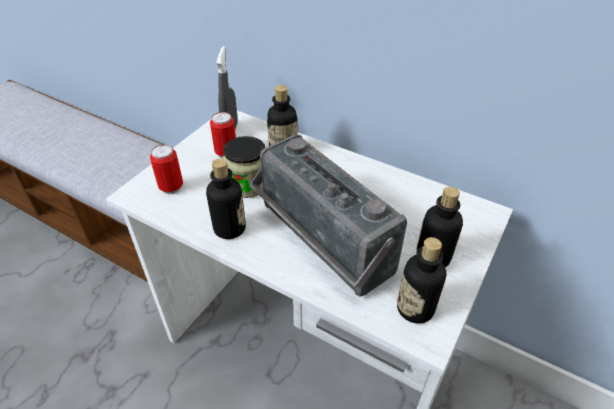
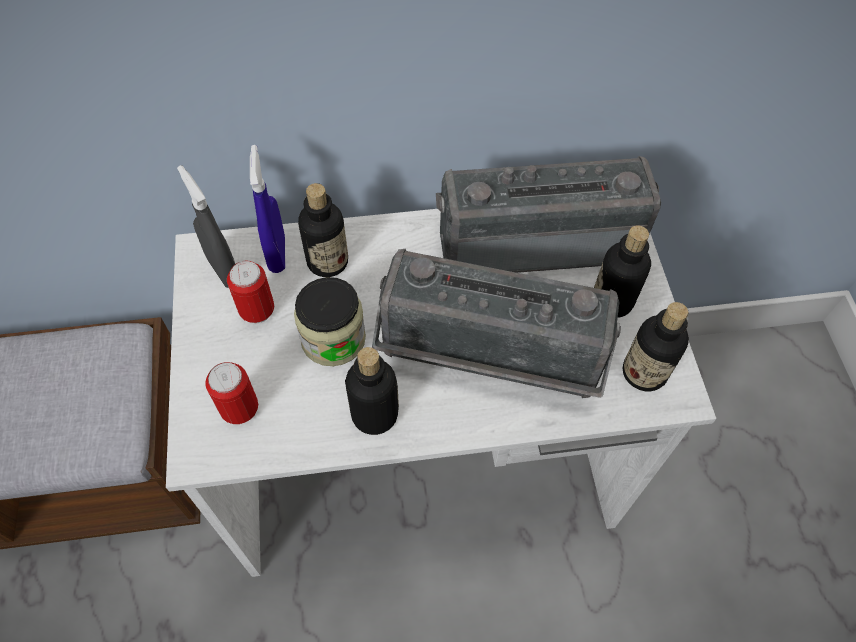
camera: 40 degrees left, 15 degrees up
(262, 135) = (277, 254): none -> blue spray bottle
(414, 200) = (536, 239): none -> radio

